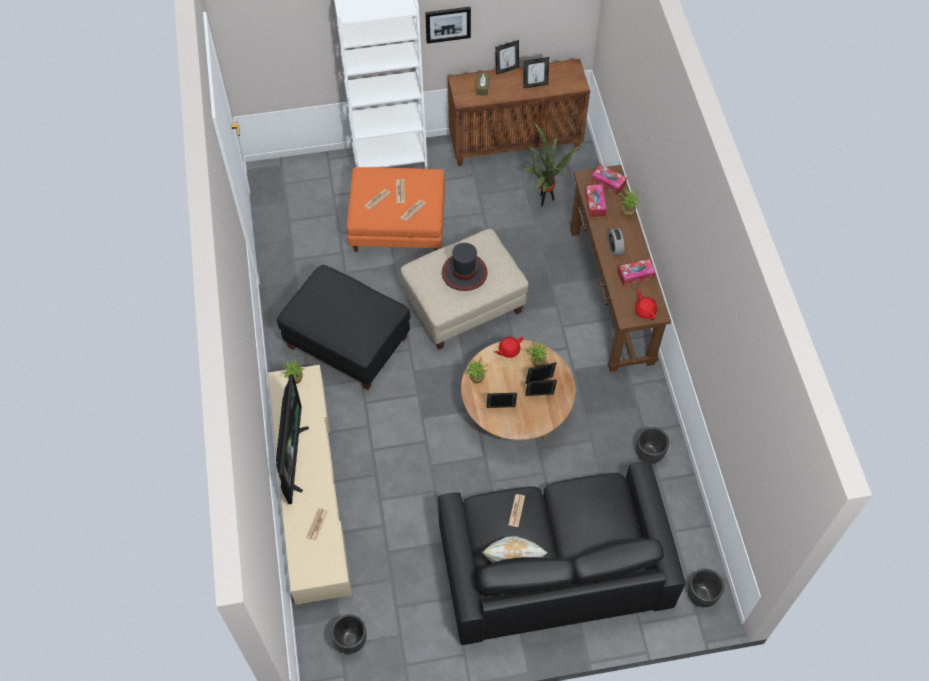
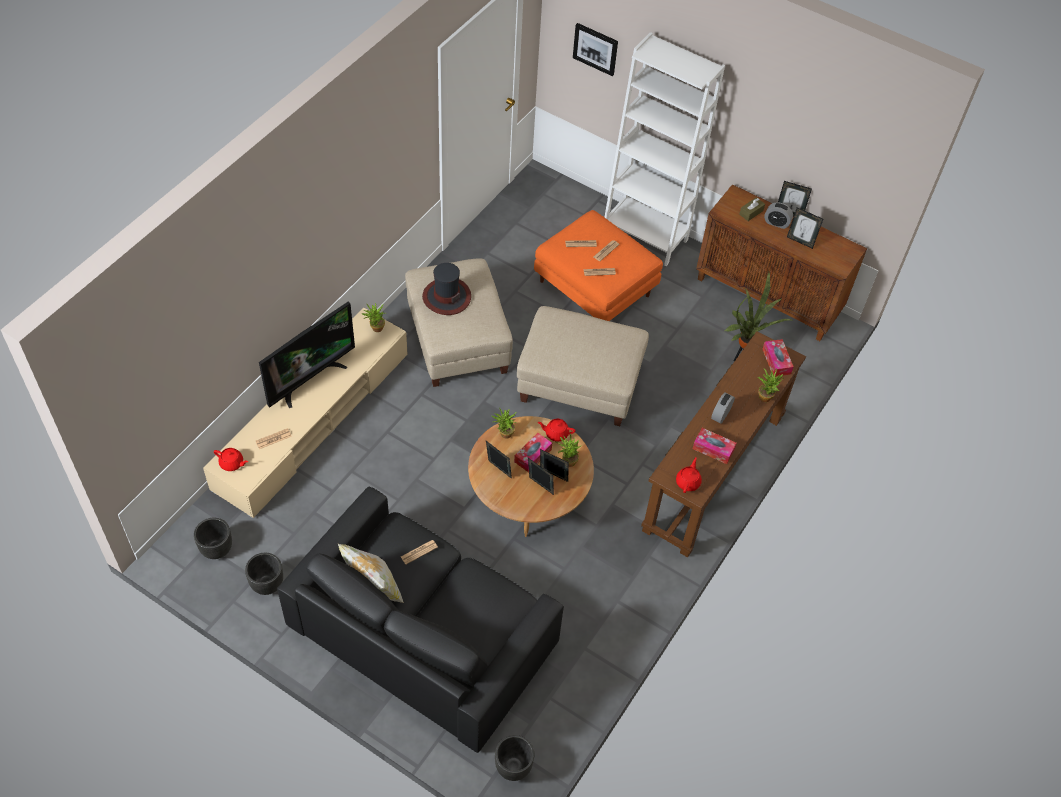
camera: 40 degrees right, 5 degrees down
(308, 569) = (232, 463): none -> red teapot
(348, 343) = (458, 342): black ottoman -> beige ottoman
(448, 24) = (748, 128): picture -> picture (595, 48)
(464, 273) = (583, 345): hat -> hat (446, 297)
(506, 83) = (776, 223): none -> alarm clock
(595, 204) = (744, 369): tissue box -> tissue box (533, 455)
(649, 454) = (599, 622): black planter -> black planter (267, 585)

